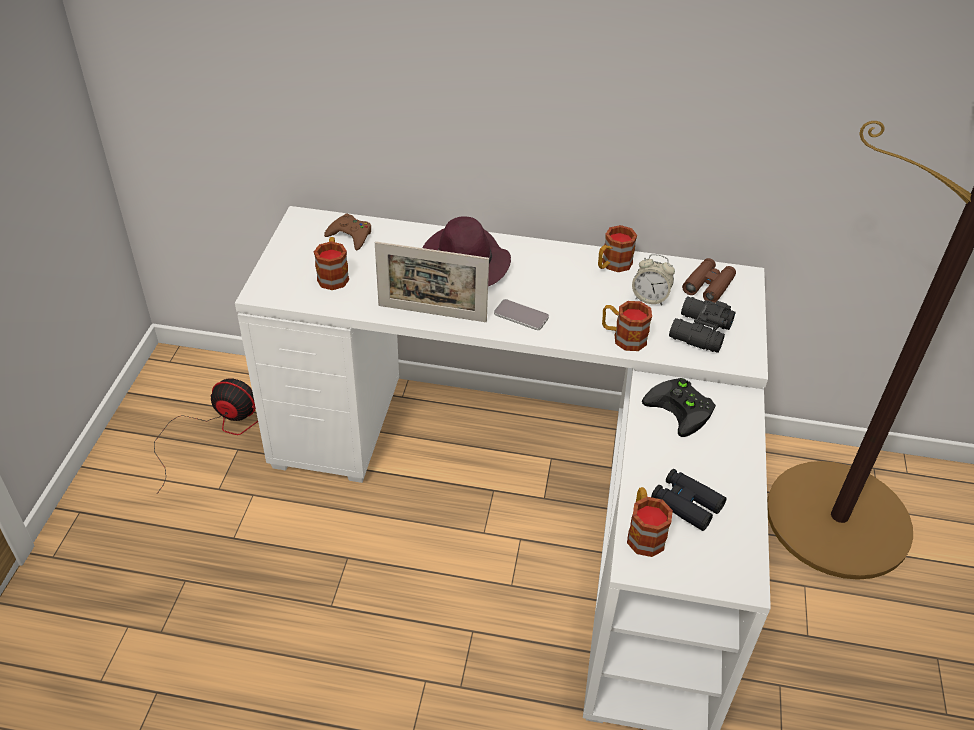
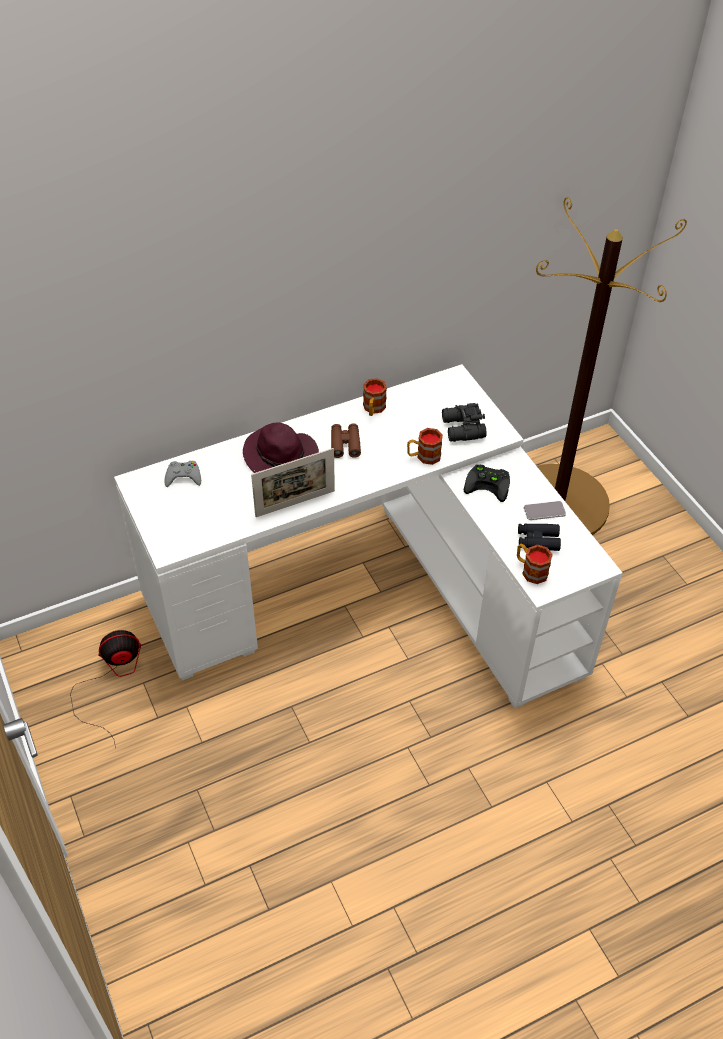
camera: 35 degrees left, 5 degrees up
(333, 275) = (202, 512): mug -> none
(350, 236) = (183, 477): brown game controller -> grey game controller
(521, 315) = (351, 474): phone -> phone (544, 511)
(650, 298) = (415, 420): alarm clock -> none
(708, 285) = (441, 393): brown binoculars -> brown binoculars (345, 444)

